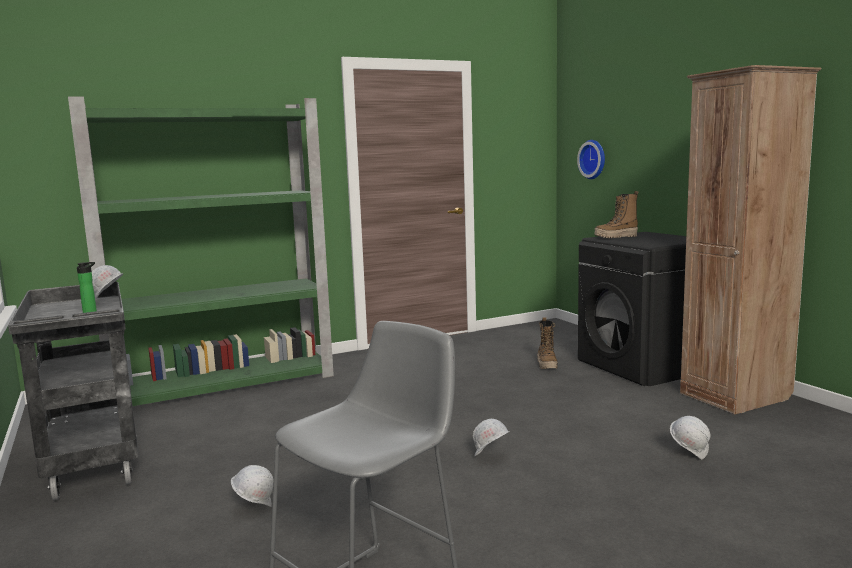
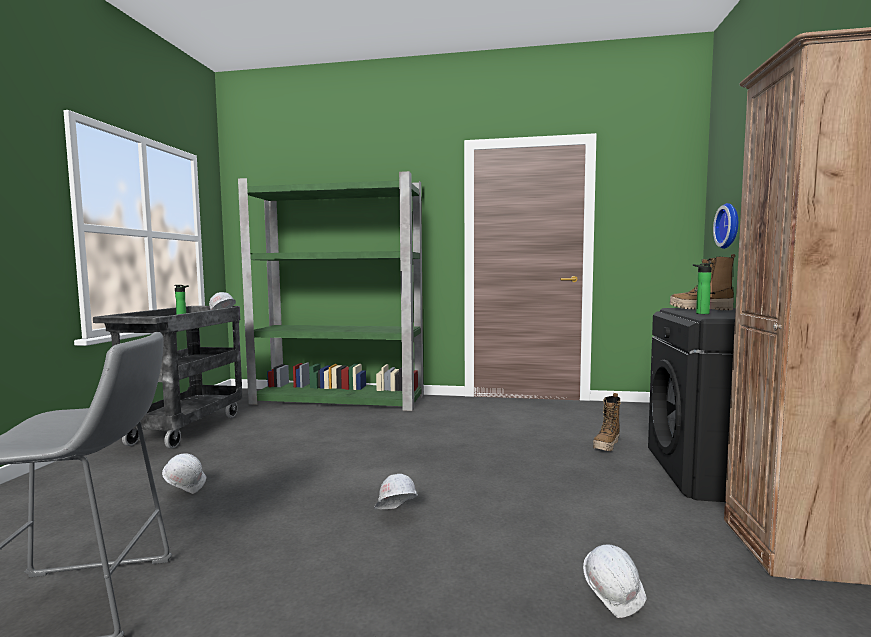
camera: 35 degrees right, 5 degrees down
(633, 242) = (700, 313): none -> bottle

